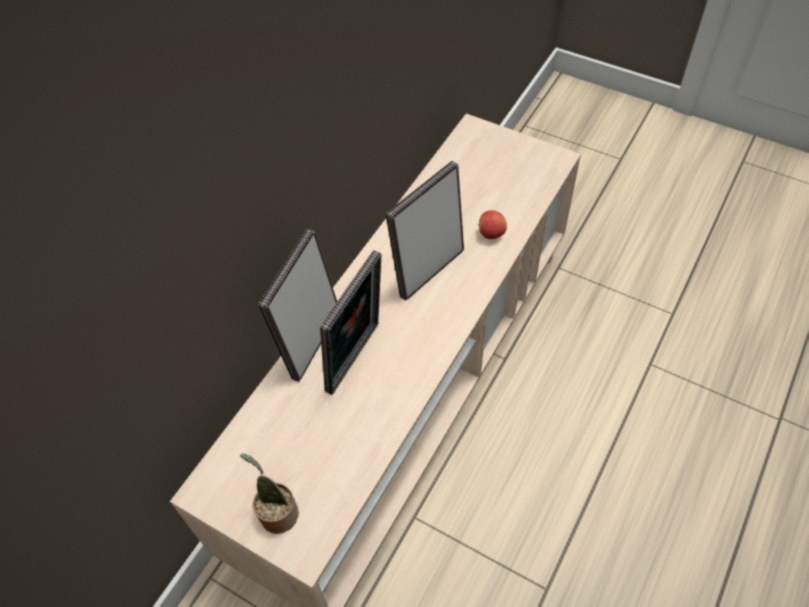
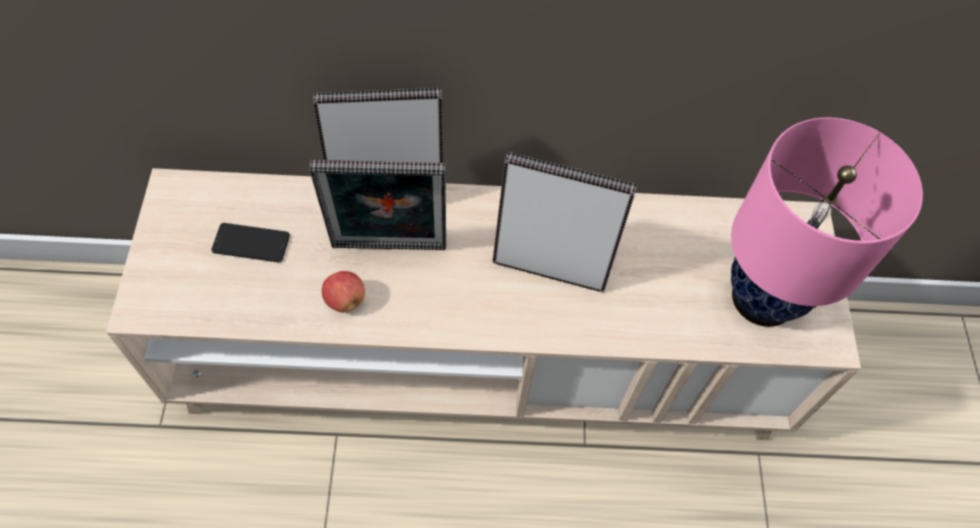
camera: 55 degrees right, 5 degrees up
(277, 512) = (174, 263): potted plant -> none
(293, 449) = (251, 243): none -> phone
(491, 233) = (649, 312): apple -> apple (345, 300)
(512, 174) = (762, 298): none -> pink table lamp

